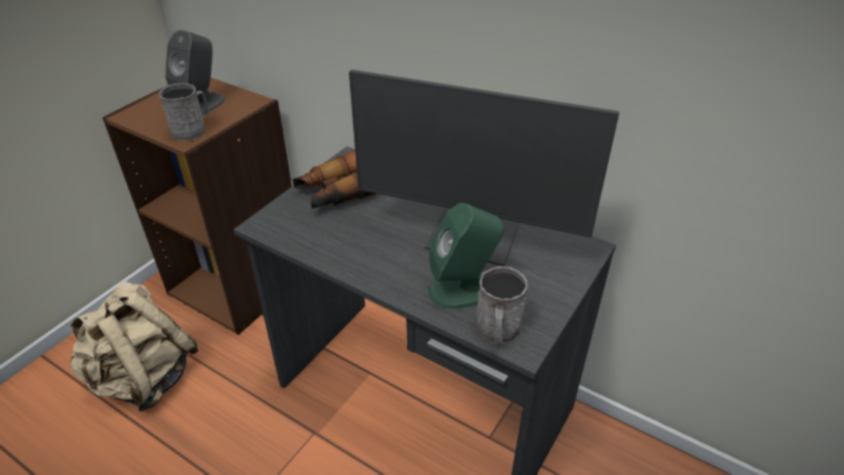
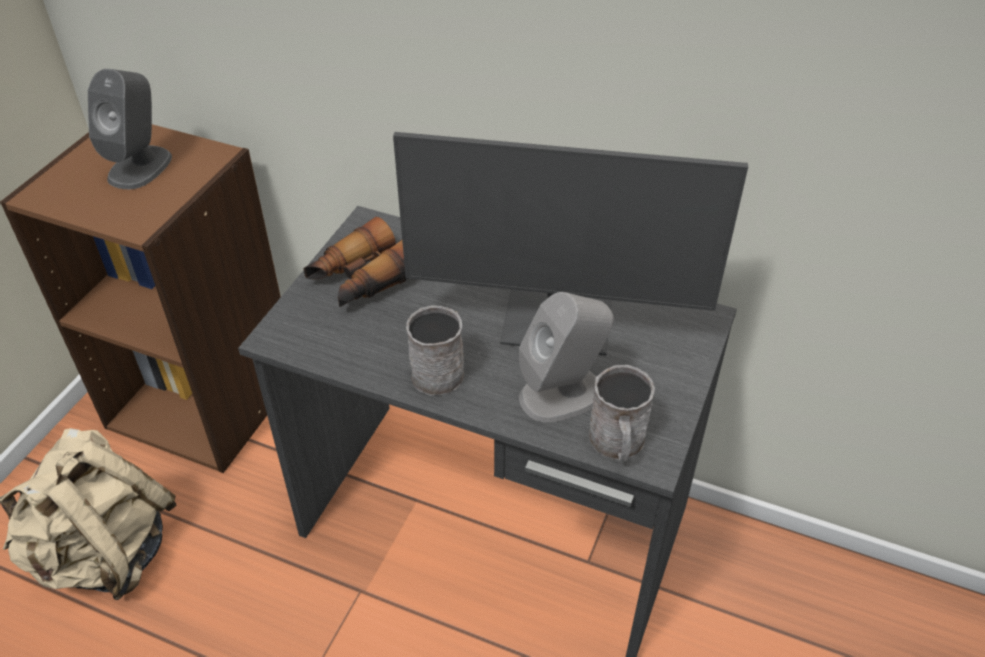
camera: 10 degrees left, 5 degrees up
(193, 130) = (142, 209): grey mug -> grey mug (441, 370)
(463, 289) = (563, 394): green speaker -> grey speaker

